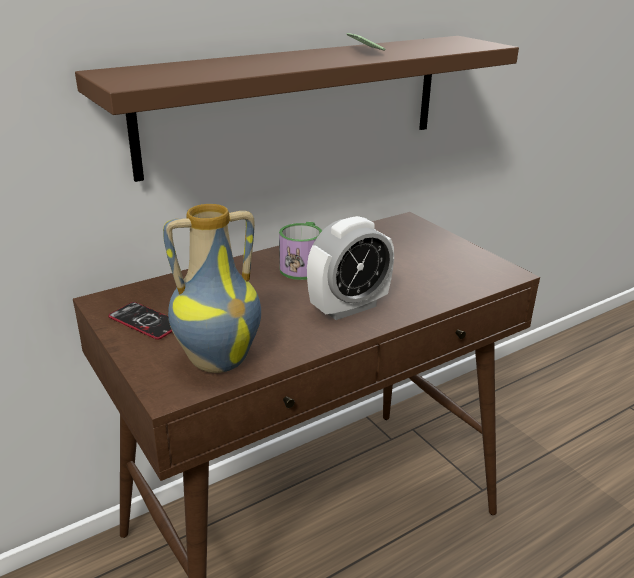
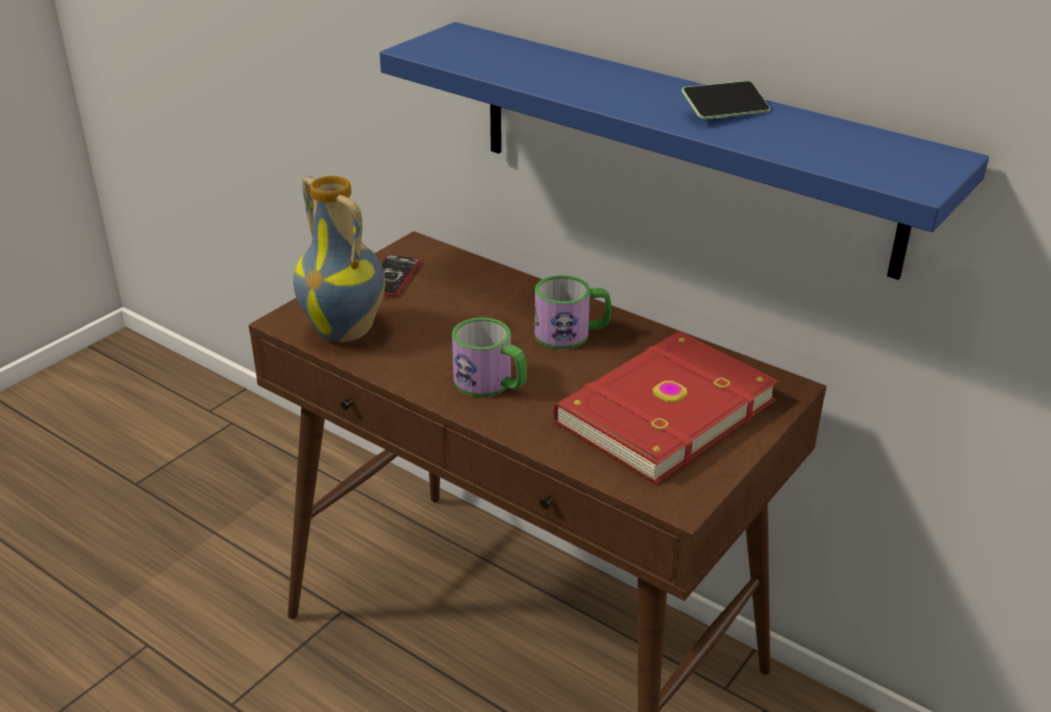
camera: 70 degrees right, 5 degrees up
(297, 102) = (682, 145): brown shelf -> blue shelf
(349, 307) = (491, 384): alarm clock -> mug
(413, 257) = (661, 410): none -> red book

